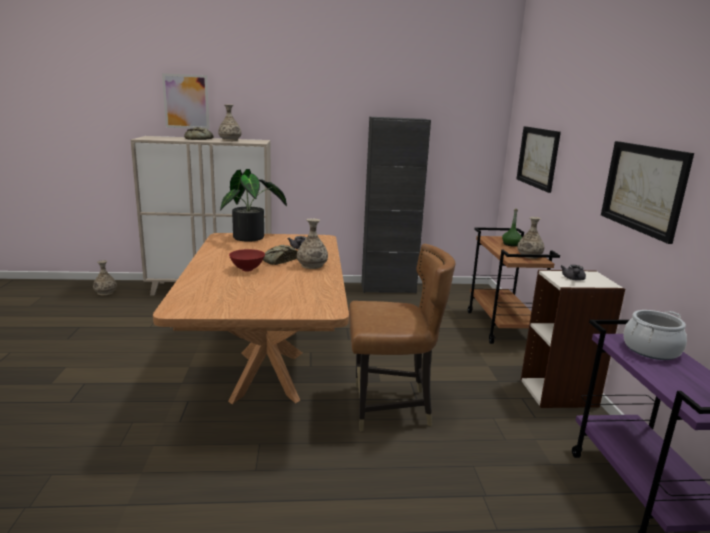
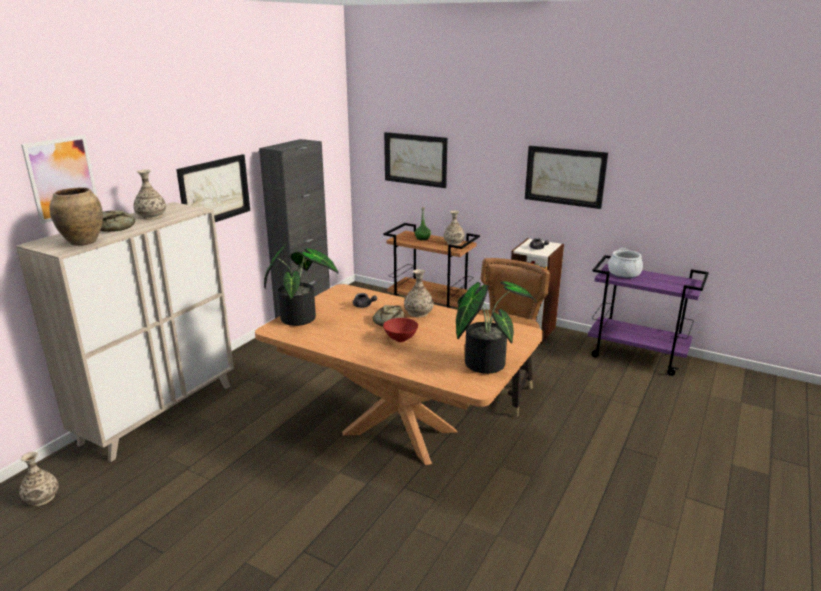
camera: 55 degrees left, 5 degrees up
(161, 139) = (83, 242): none -> brown vase
(235, 304) = (485, 361): none -> potted plant
(316, 143) = (214, 191): none -> picture

